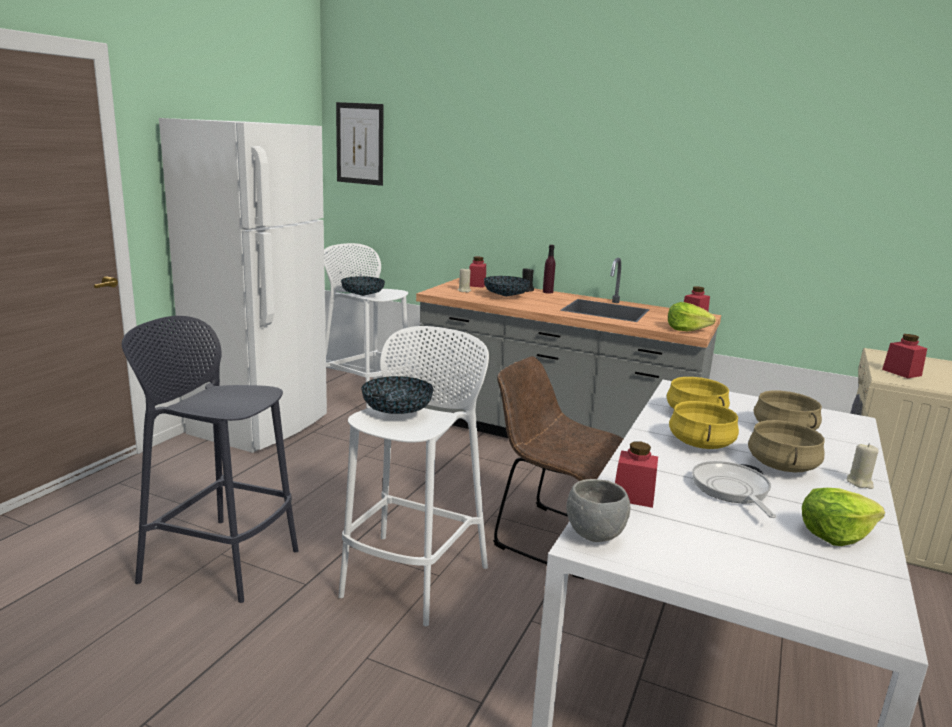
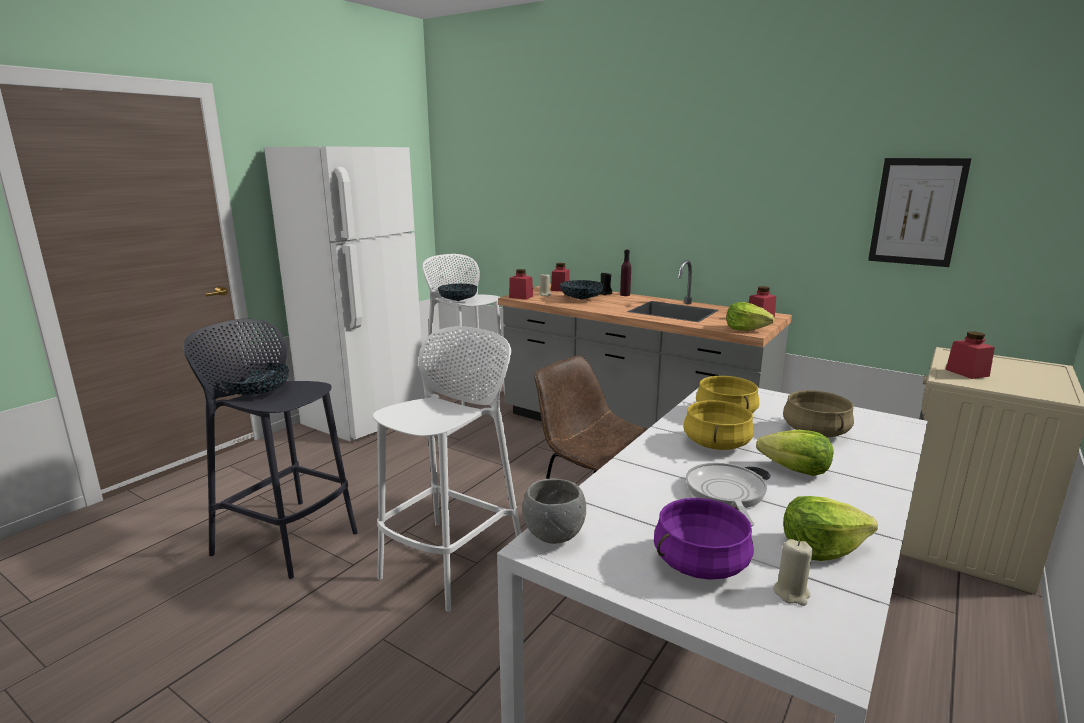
camera: 10 degrees right, 0 degrees up
(360, 144) = (460, 163): picture -> picture (917, 212)
(397, 411) = (427, 407): bowl -> bowl (258, 393)
(633, 496) = (616, 497): red jar -> red jar (521, 297)
(738, 553) = (700, 563): none -> purple cooking pot
(782, 466) = (795, 470): beige cooking pot -> lettuce
(859, 482) = (876, 490): beige candle -> beige candle (791, 593)

